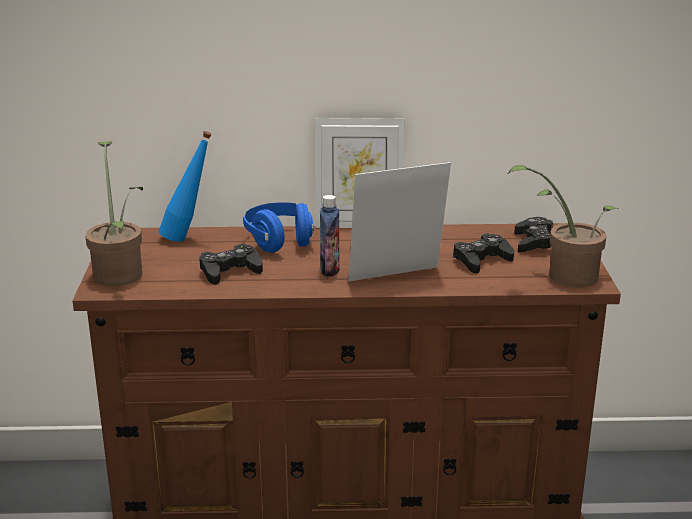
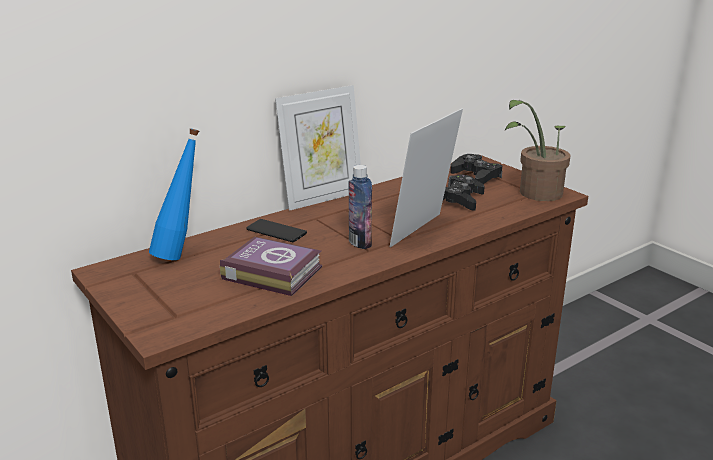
camera: 35 degrees left, 0 degrees up
(120, 272) = (156, 309): potted plant -> none
(230, 271) = (271, 272): black game controller -> book
(279, 241) = (276, 231): blue headphones -> phone

